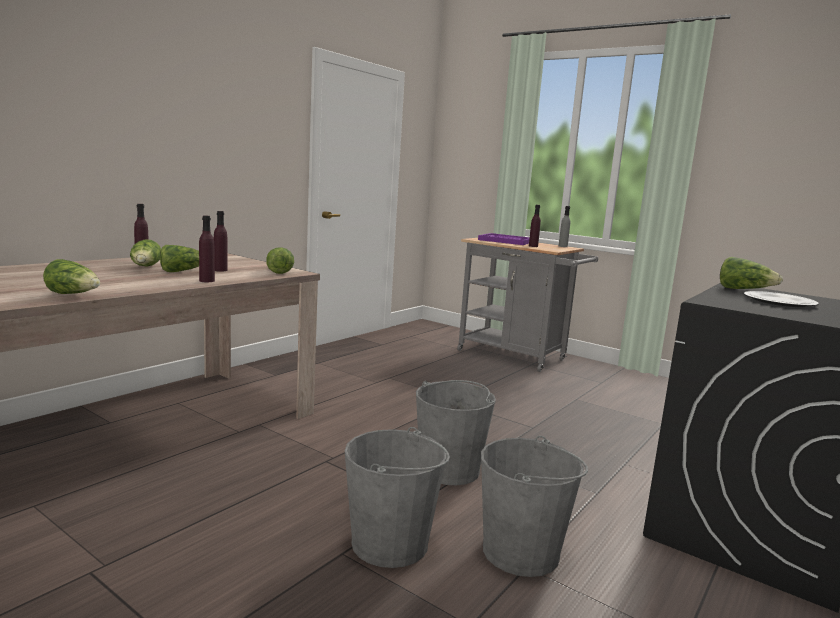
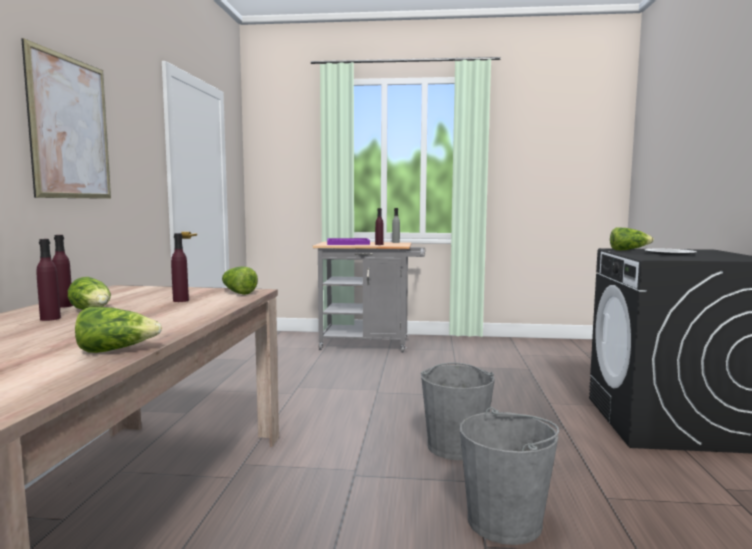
camera: 30 degrees left, 5 degrees down
(182, 271) = (147, 308): lettuce -> none
(185, 115) = (70, 128): none -> picture
(207, 281) = (204, 311): purple bottle -> purple bottle (50, 318)
(521, 552) = (588, 488): grey bucket -> none

